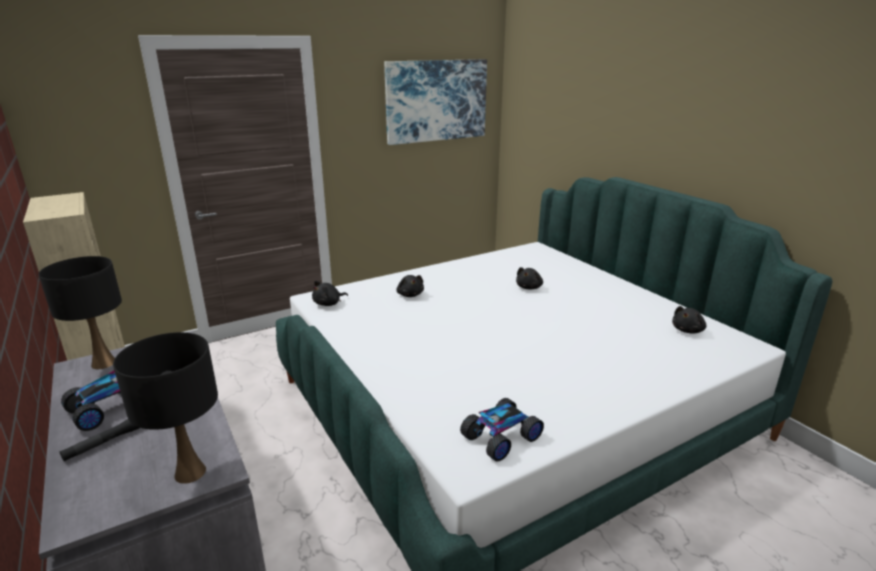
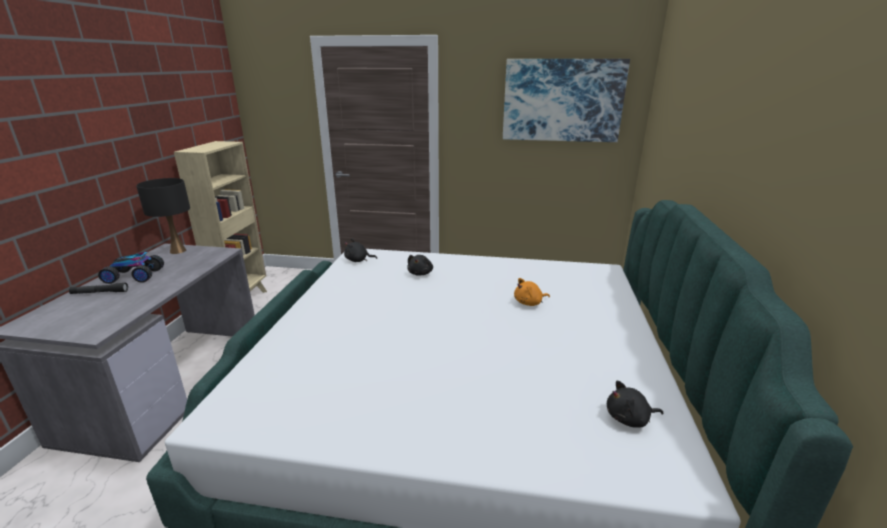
camera: 40 degrees right, 0 degrees up
(190, 473) = (86, 327): black table lamp -> none
(502, 438) = (271, 413): toy car -> none
(529, 287) = (529, 303): black plush toy -> orange plush toy

